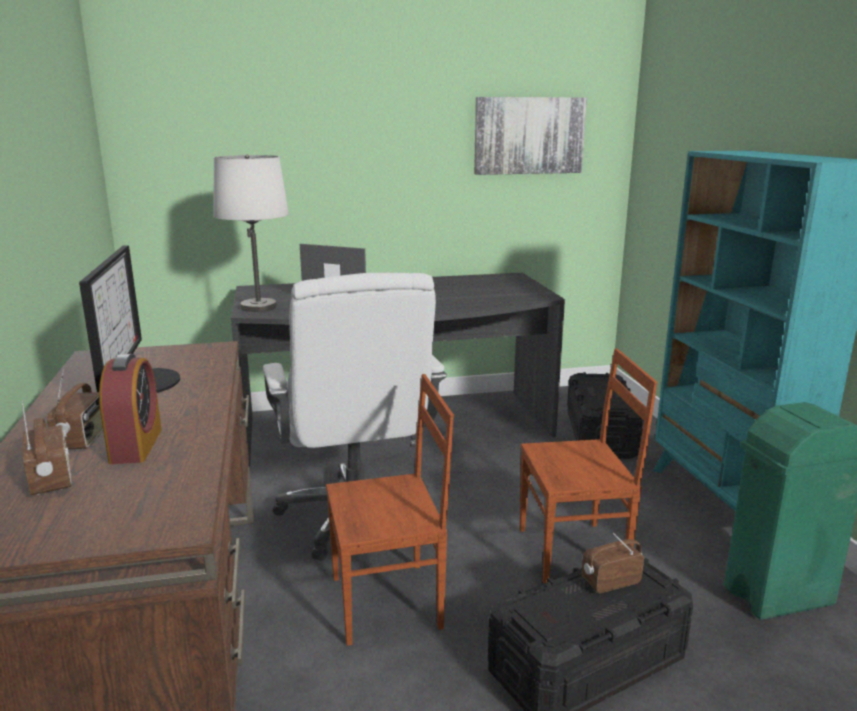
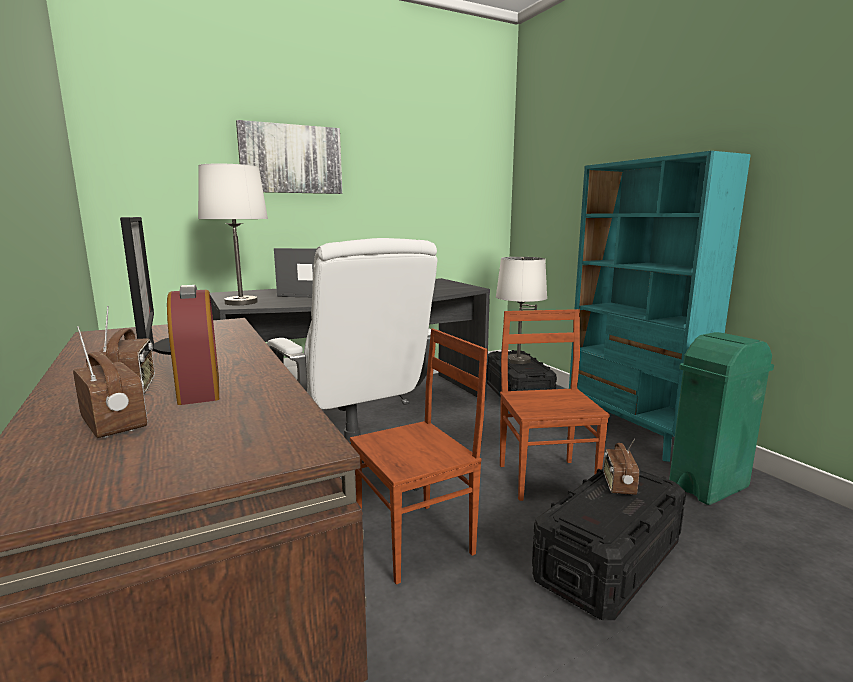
camera: 15 degrees left, 5 degrees down
(529, 135) = (441, 172): picture -> picture (291, 159)
(574, 553) = (547, 478): brown chair -> brown chair turned 75 degrees counterclockwise
(603, 391) = (518, 360): none -> white table lamp
(610, 581) = (618, 485): radio -> radio turned 45 degrees counterclockwise

